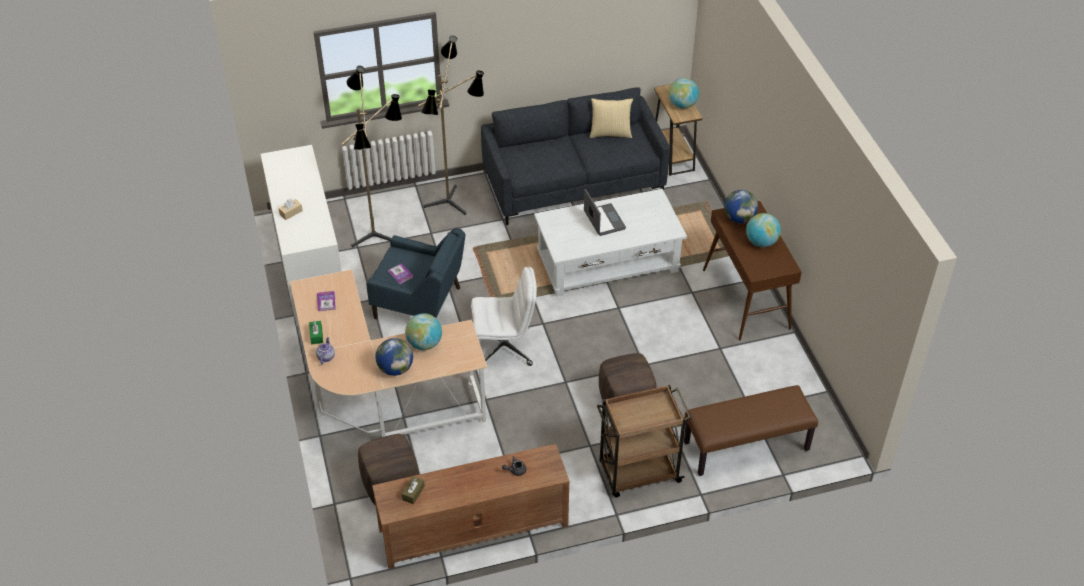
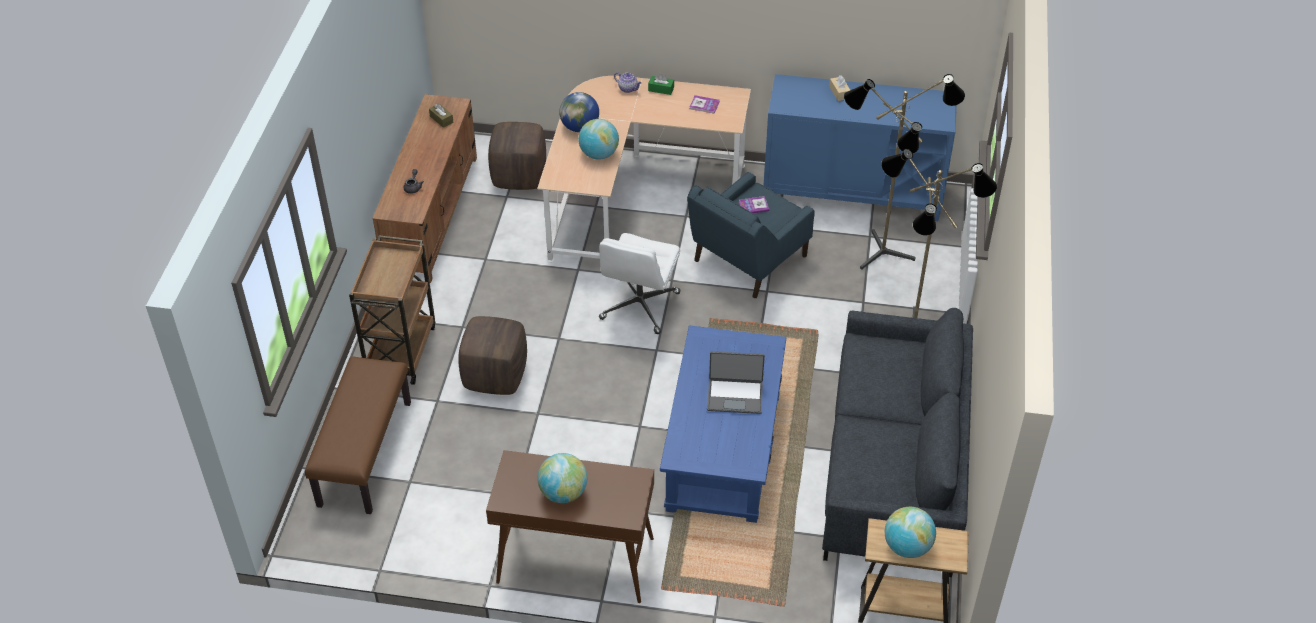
camera: 115 degrees right, 0 degrees up
(309, 269) = (852, 191): white cabinet -> blue cabinet
(608, 262) = (722, 447): white coffee table -> blue coffee table
(610, 133) = (905, 464): pillow -> none
(739, 218) = (620, 490): globe -> none

